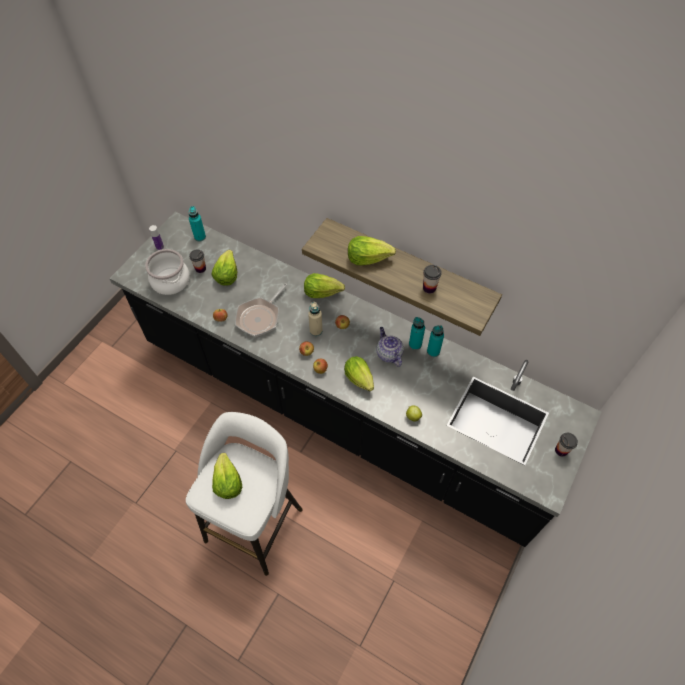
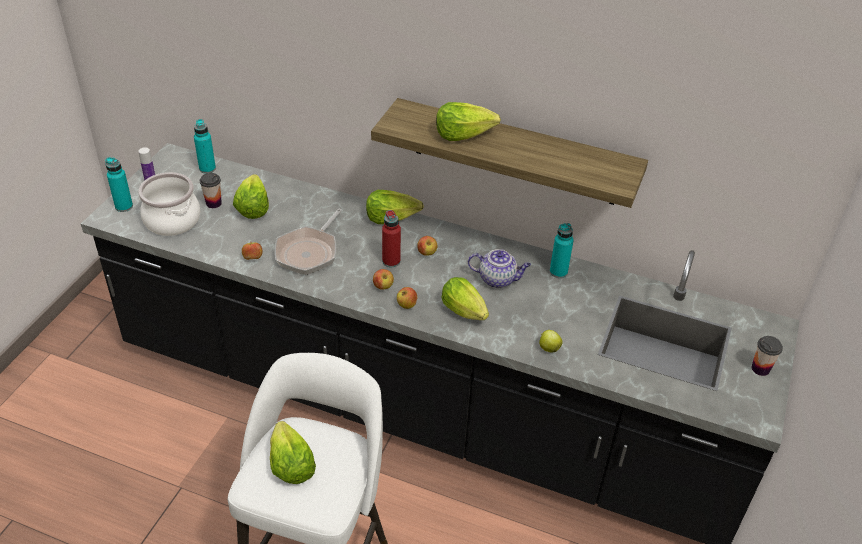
camera: 10 degrees left, 15 degrees down
(316, 331) = (391, 261): beige bottle -> red bottle
(388, 354) = (498, 279): teapot -> teapot turned 135 degrees clockwise
(415, 344) = (532, 266): turquoise bottle -> turquoise bottle (124, 206)
(429, 288) = (552, 159): cup -> none

